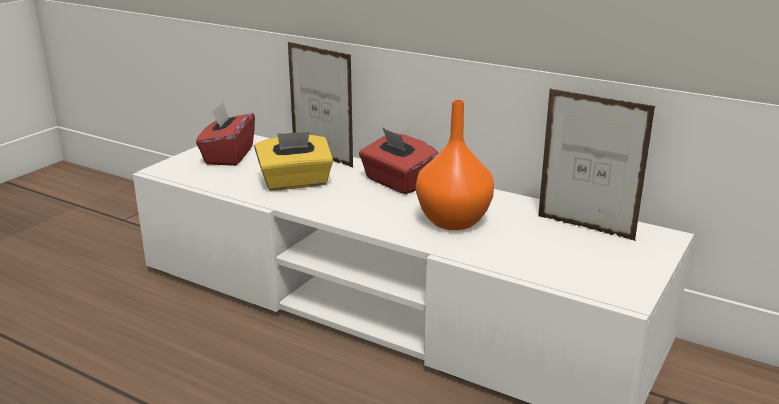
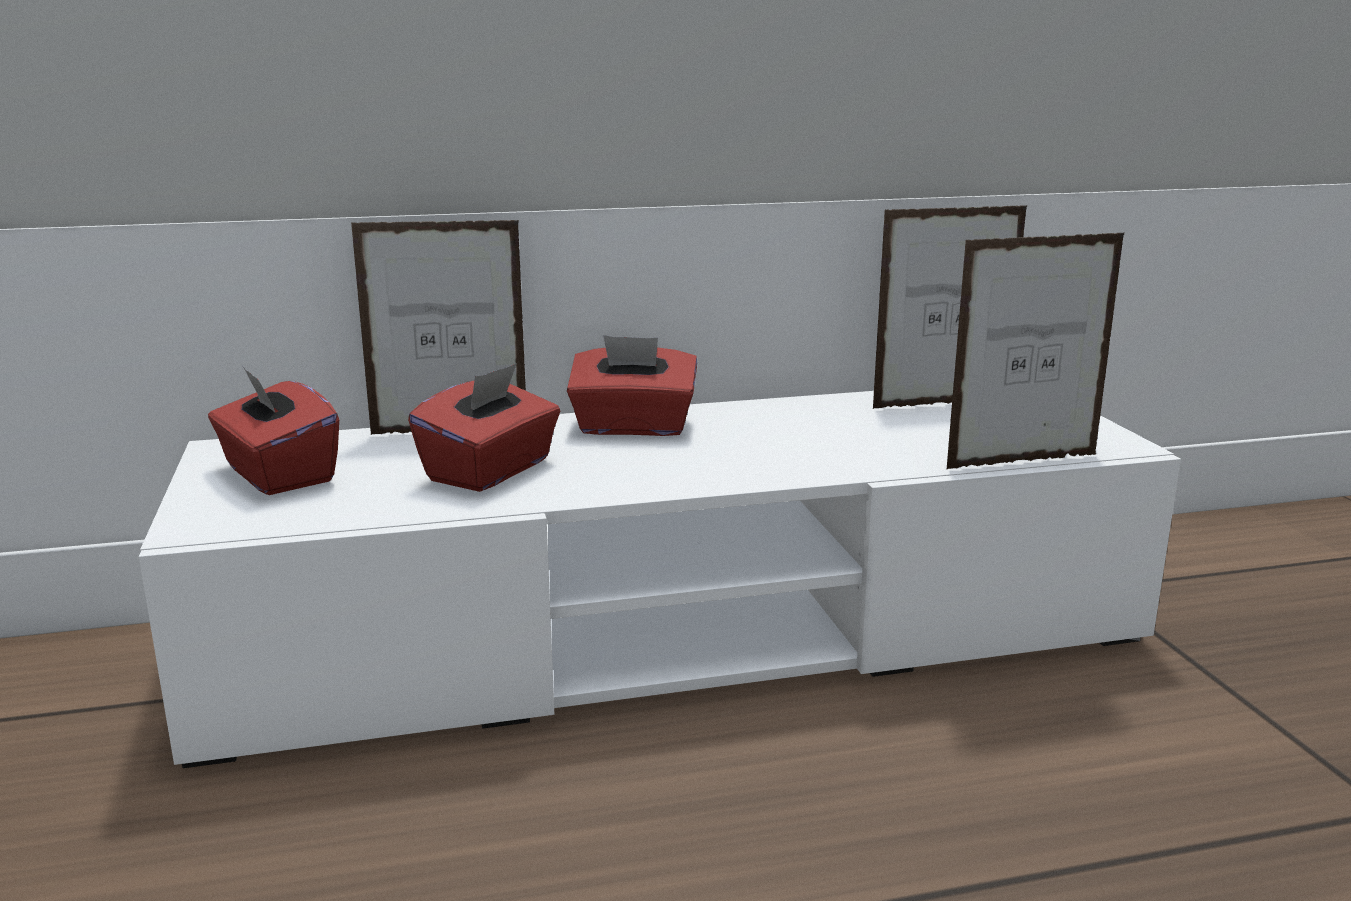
camera: 45 degrees left, 5 degrees down
(295, 183) = (491, 471): yellow tissue box -> red tissue box
(455, 221) = (807, 442): orange vase -> none
(537, 278) = (1022, 461): none -> picture frame

